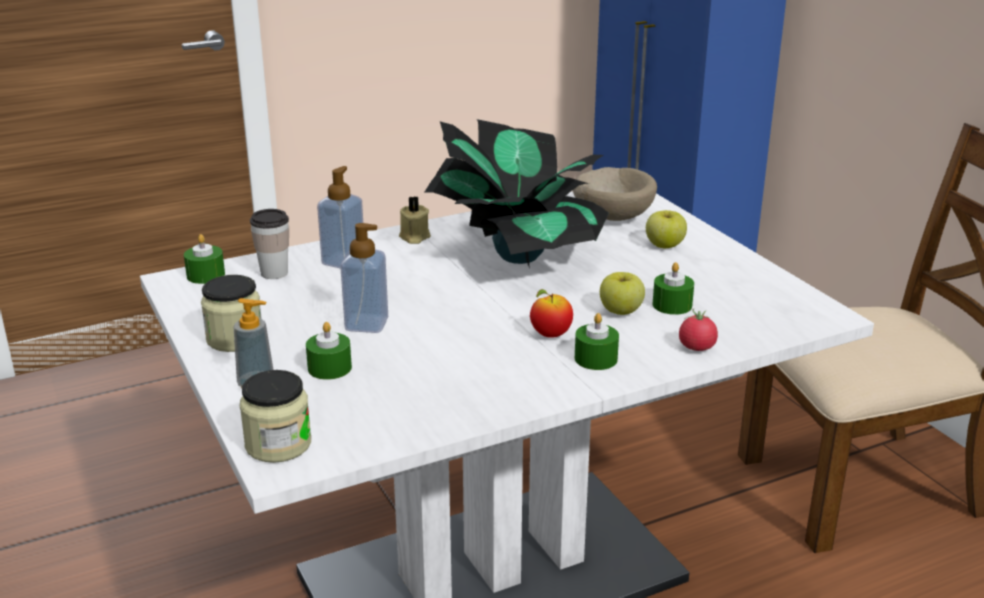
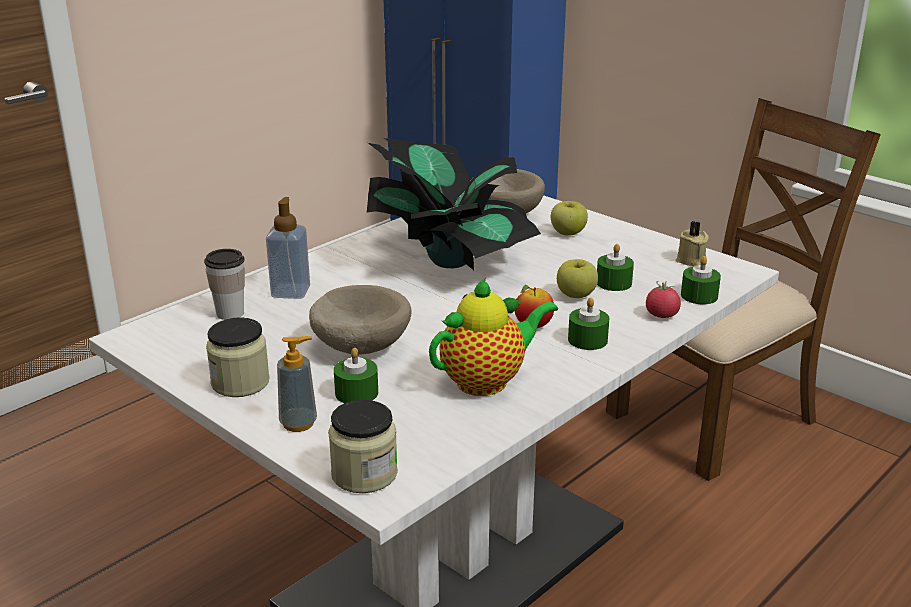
camera: 20 degrees left, 0 degrees up
(206, 275) = (160, 327): green candle -> green candle (699, 296)
(366, 324) = (359, 346): soap dispenser -> beige bowl
(414, 237) = (340, 259): beige candle -> beige candle (691, 261)
(461, 380) = (487, 381): none -> teapot

